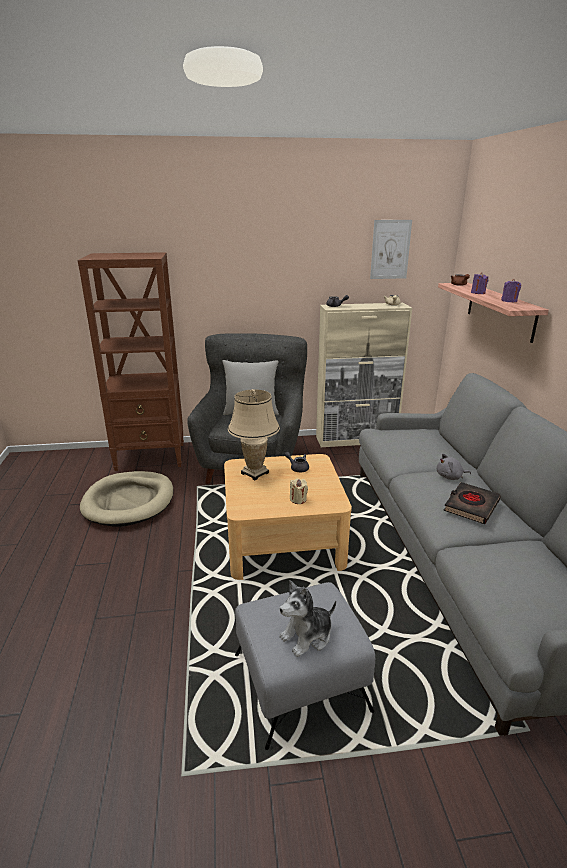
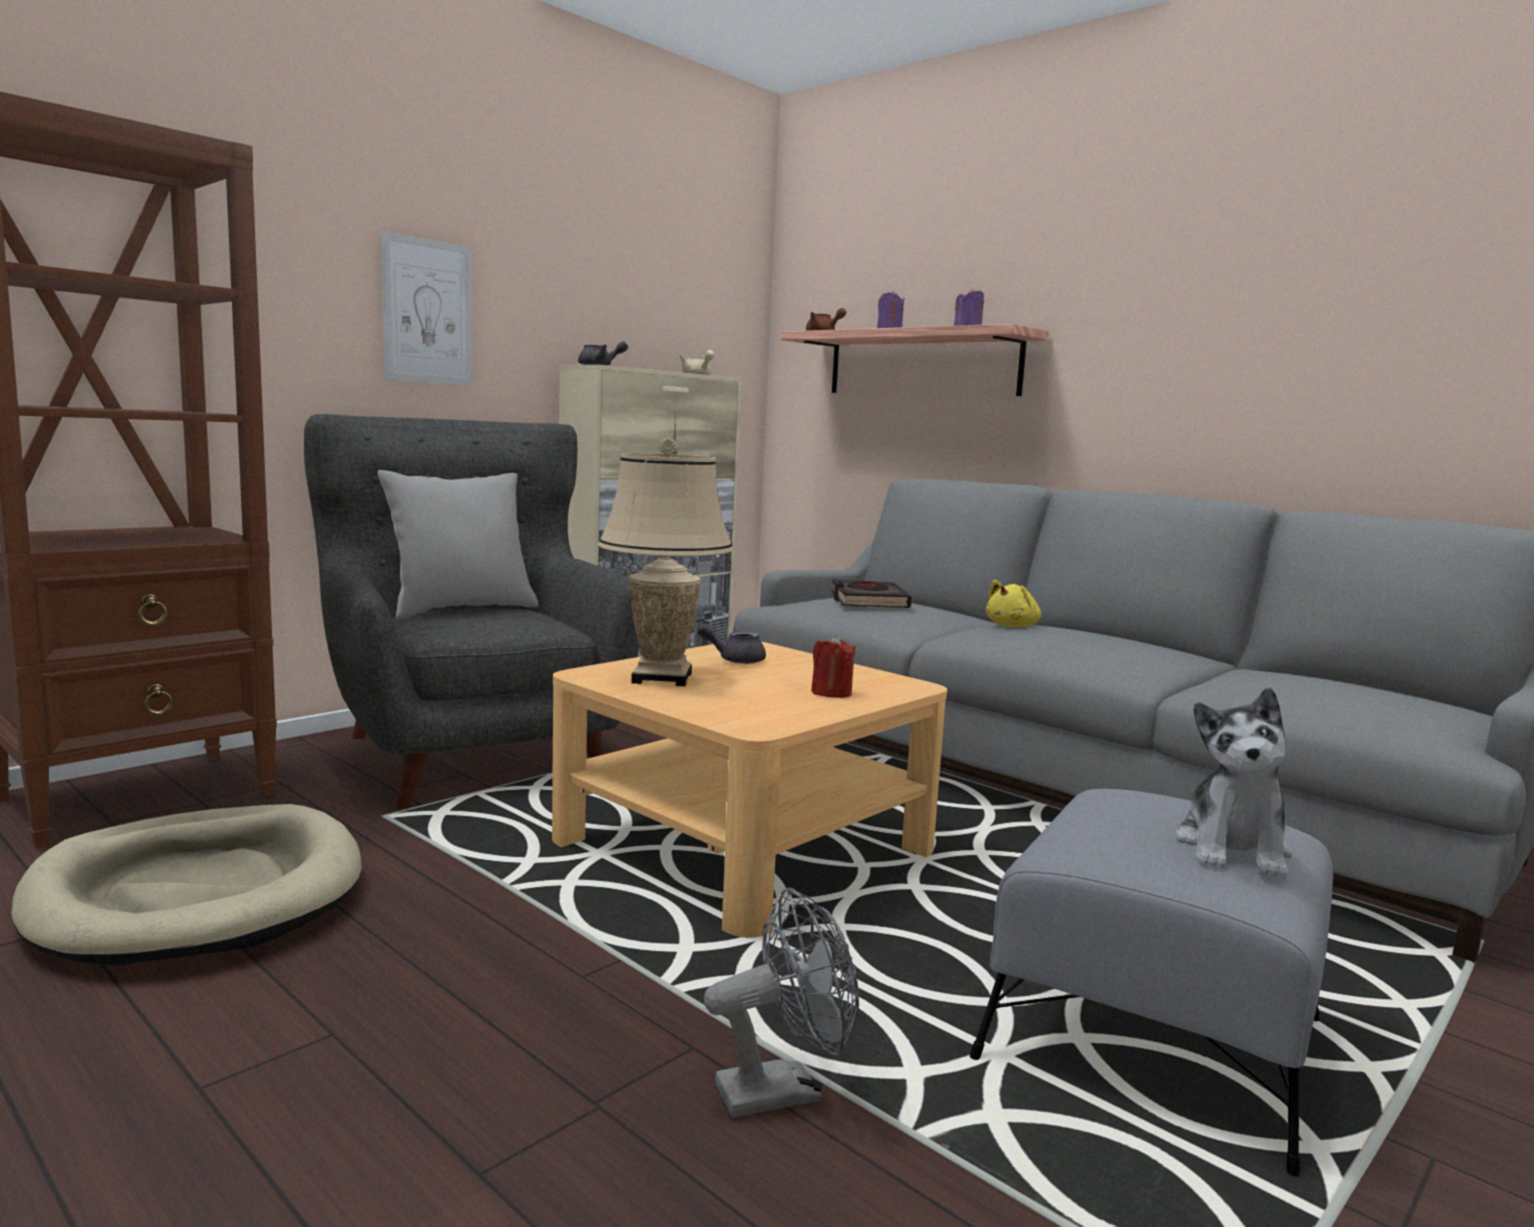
camera: 40 degrees left, 15 degrees down
(177, 634) = (783, 1090): none -> grey fan
(298, 499) = (831, 693): beige candle -> red candle
(390, 249) = (675, 267): picture -> picture (427, 312)
(450, 477) = (1013, 627): grey plush toy -> yellow plush toy
(471, 506) = (1114, 643): black book -> black book (868, 601)

